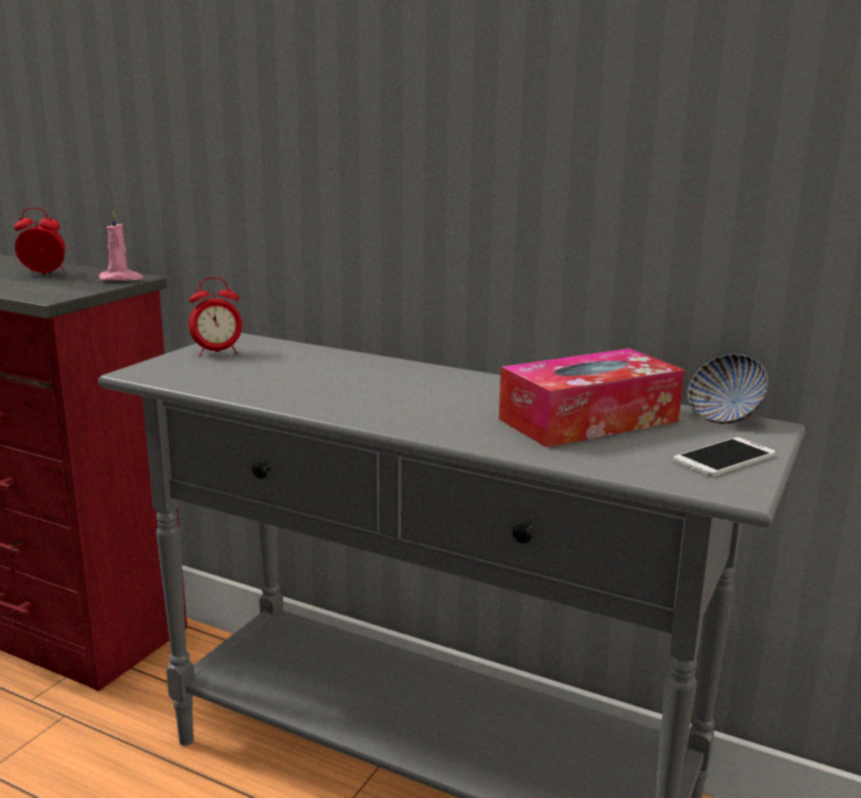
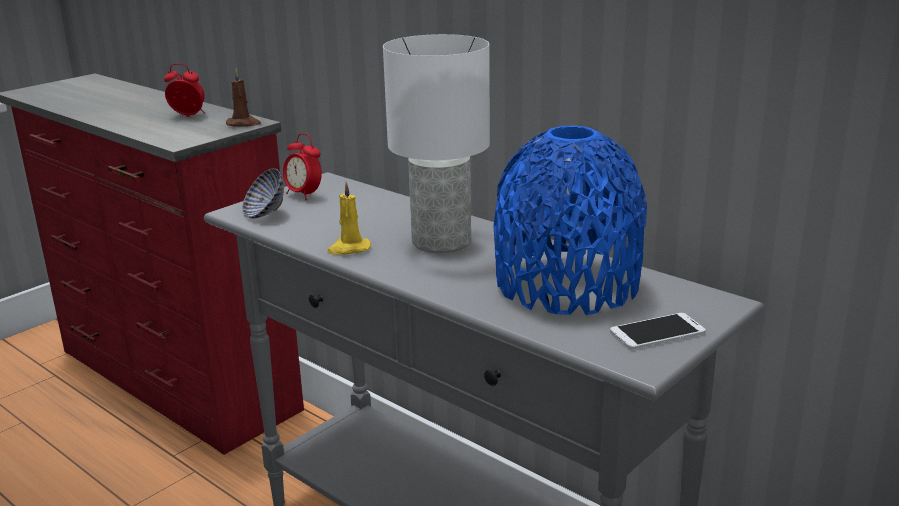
camera: 15 degrees right, 5 degrees up
(121, 279) = (244, 124): pink candle -> brown candle
(217, 352) = (304, 195): alarm clock -> alarm clock turned 45 degrees clockwise
(308, 400) = (348, 249): none -> yellow candle
(416, 388) = (443, 241): none -> white table lamp
(588, 420) = (567, 284): tissue box -> blue vase
(724, 417) = (691, 290): bowl -> bowl (265, 214)

